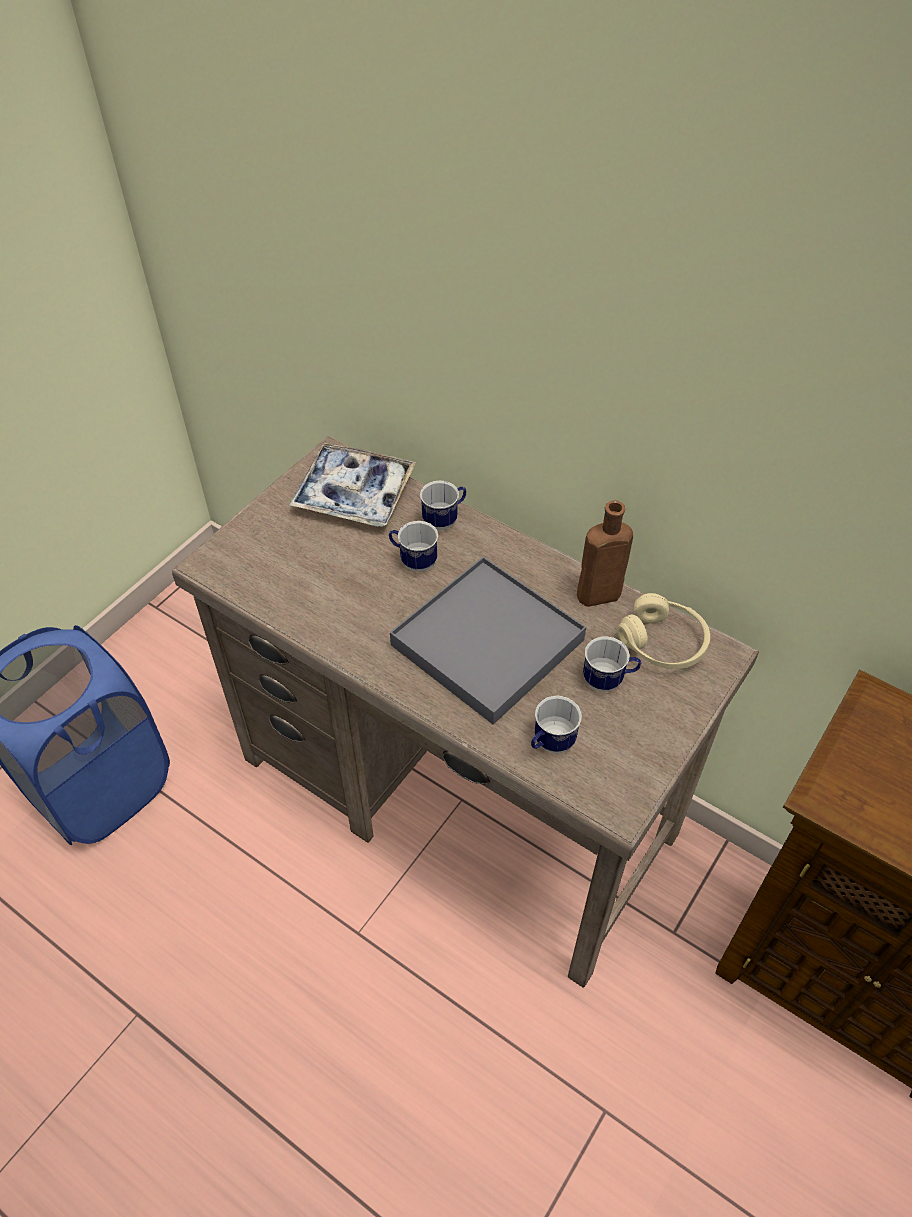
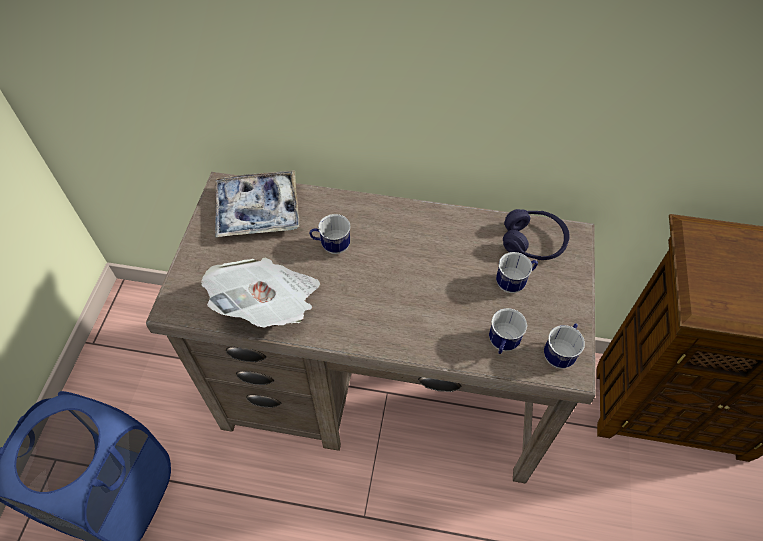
camera: 25 degrees left, 5 degrees up
(308, 599) = (269, 305): none -> newspaper
(444, 519) = (336, 206): mug -> mug (560, 353)
(487, 642) = (418, 287): grey tray -> none
(595, 595) = (471, 224): brown bottle -> none
(662, 643) = (533, 242): beige headphones -> purple headphones

